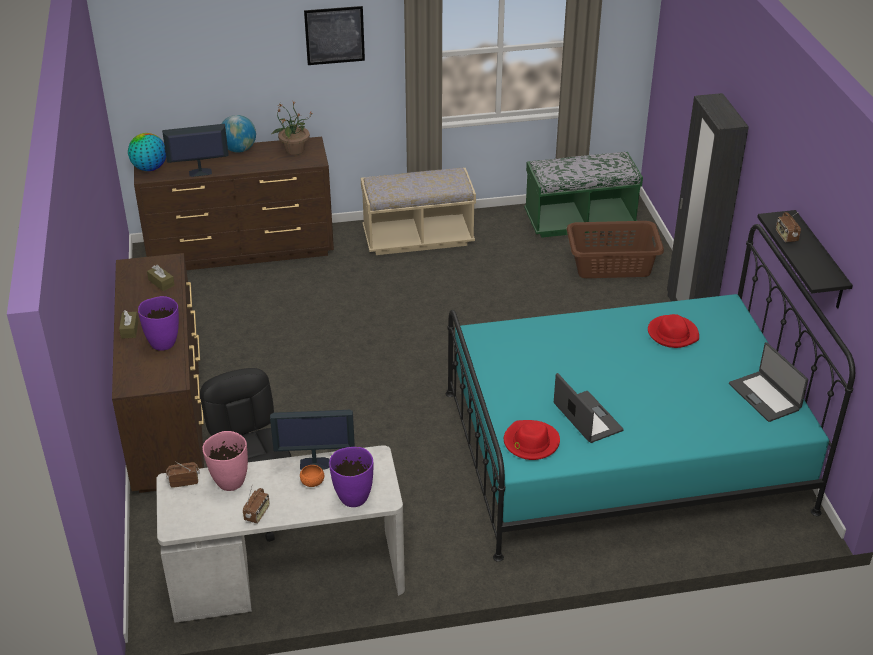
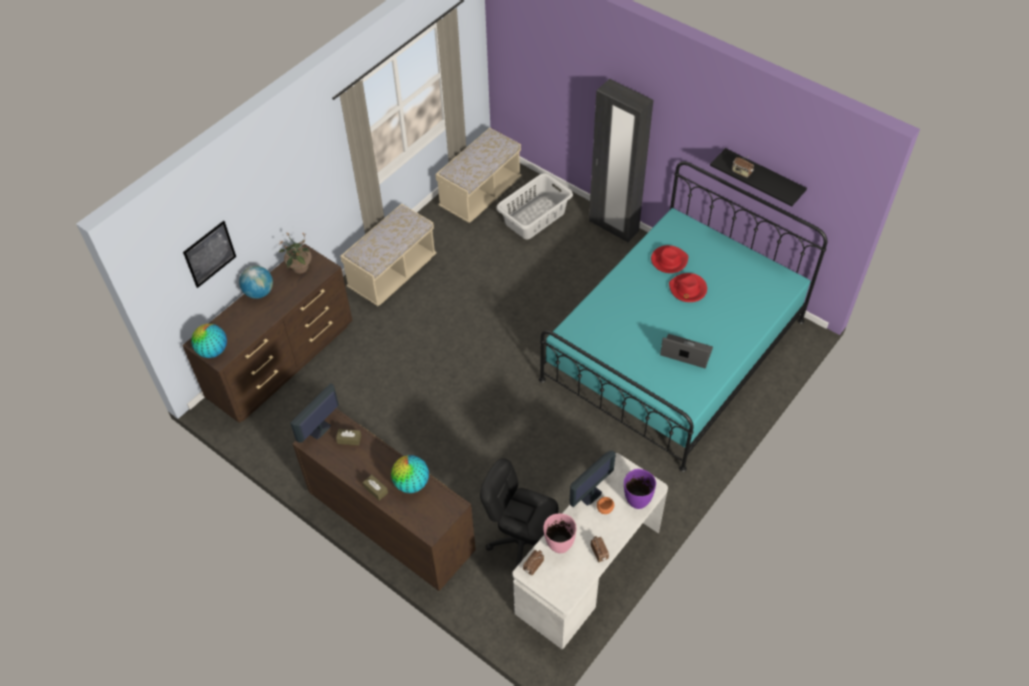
camera: 40 degrees left, 15 degrees up
(163, 343) = (411, 483): purple vase -> globe
(199, 172) = (256, 331): monitor -> monitor (320, 430)
(334, 35) = (297, 166): picture -> picture (210, 254)
(530, 442) = (675, 391): red hat -> red hat (688, 289)
(579, 221) = (480, 194): green bench -> beige bench
(612, 265) = (535, 218): brown laundry basket -> grey laundry basket
(765, 396) = (756, 273): laptop -> none

